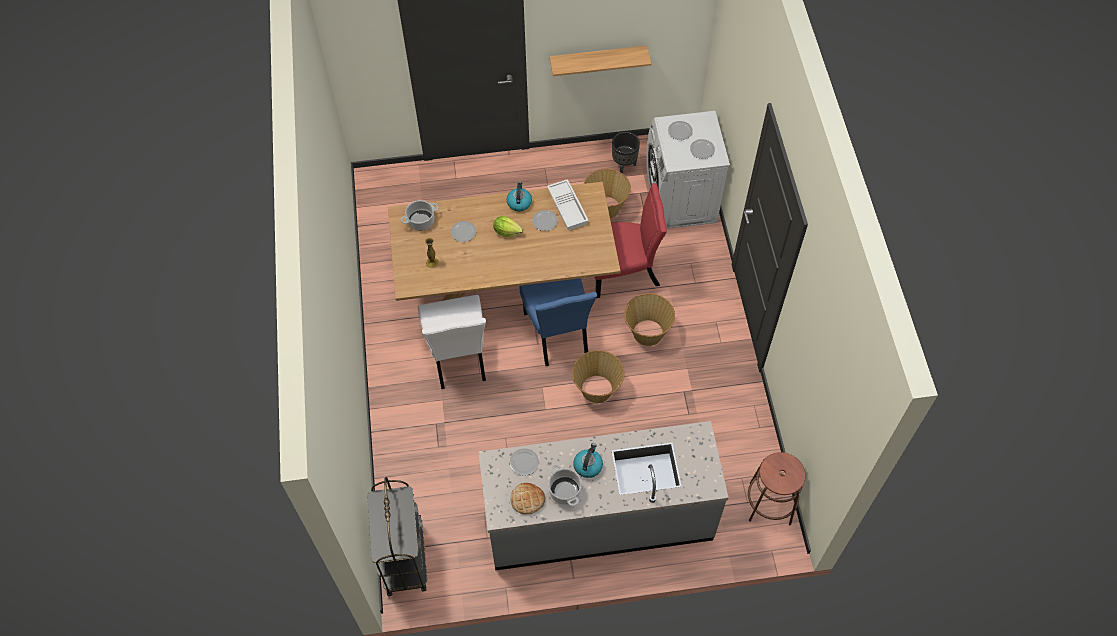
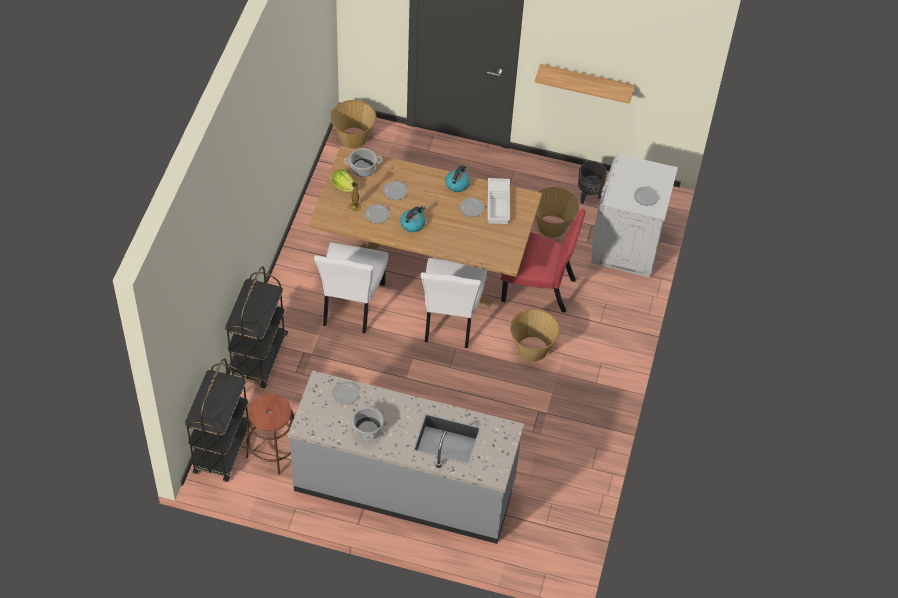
camera: 20 degrees right, 5 degrees down
(395, 447) = (258, 358): none -> black cart
(507, 231) = (433, 204): lettuce -> lettuce (344, 186)
(527, 499) = (333, 423): bread -> none
(558, 332) = (451, 317): blue chair -> white chair
(588, 465) = (398, 417): kettle -> kettle (413, 224)
(597, 389) = (460, 379): basket -> basket (353, 138)
(680, 131) = (634, 174): plate -> plate (377, 214)
(770, 503) = (565, 534): brown stool -> brown stool (273, 451)

